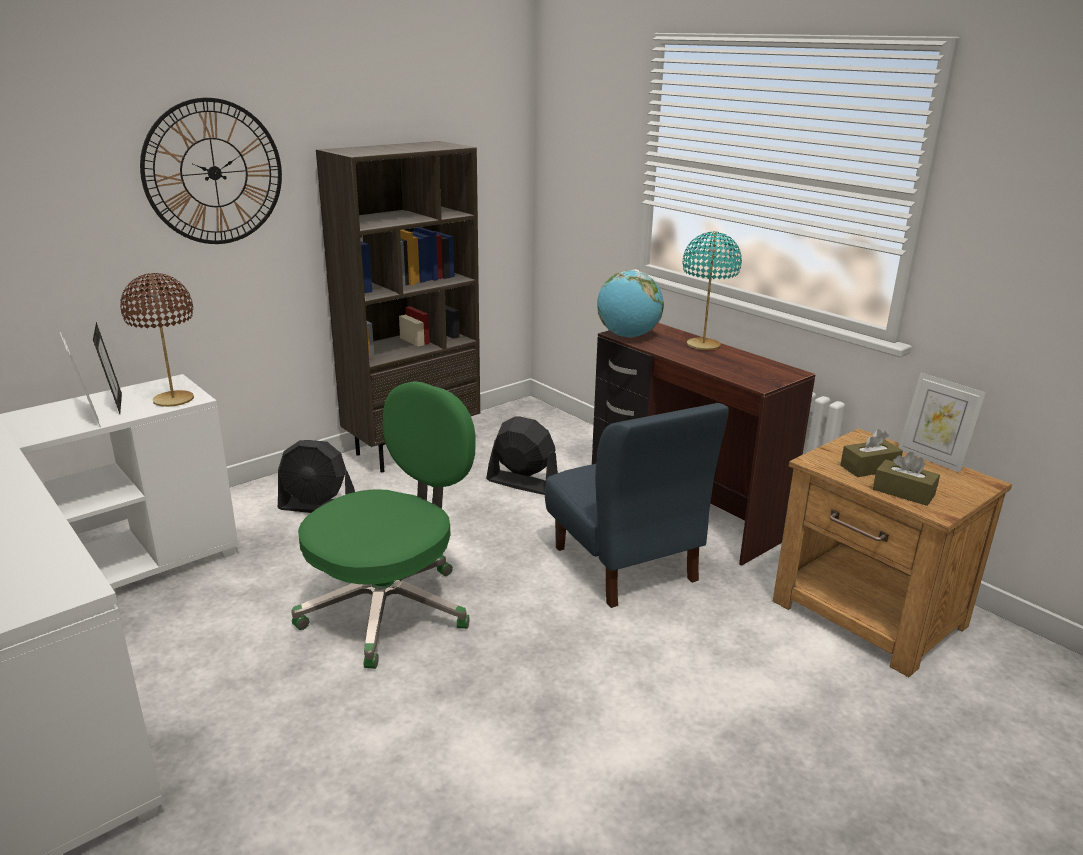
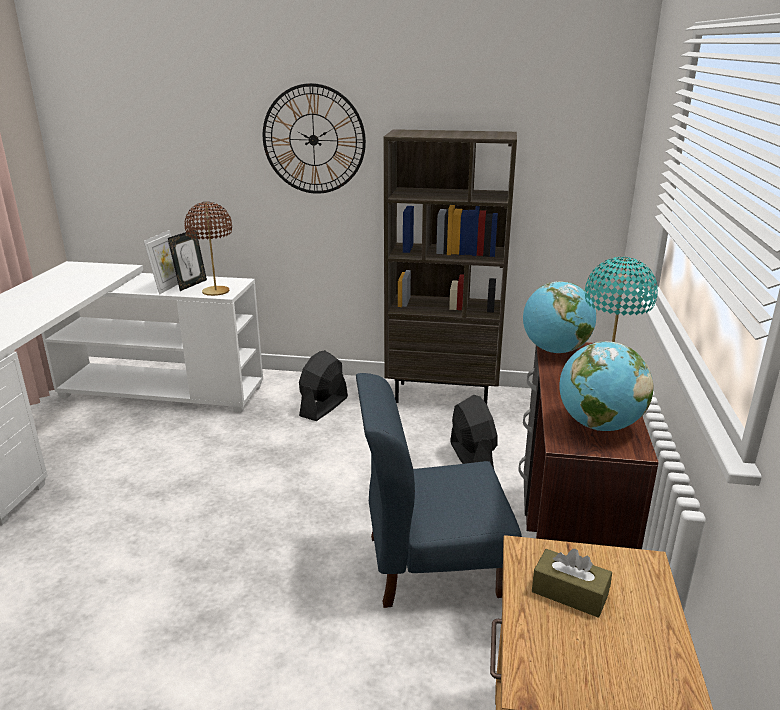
camera: 50 degrees right, 0 degrees up
(318, 507) = (323, 407): black fan -> black fan turned 60 degrees clockwise
(390, 608) = (249, 492): green office chair -> none
(625, 564) = (432, 564): blue chair -> blue chair turned 60 degrees clockwise
(752, 368) = (598, 425): none -> globe
(903, 492) = (544, 640): brown tissue box -> none
(931, 458) = (675, 635): picture frame -> none

